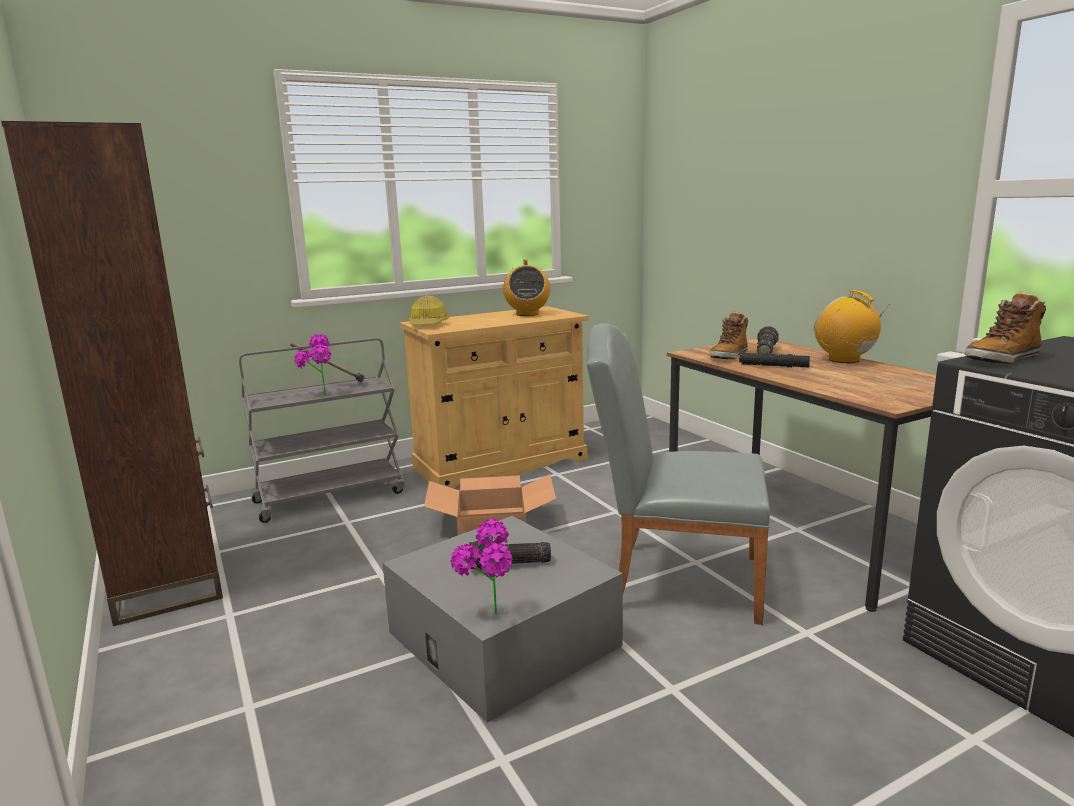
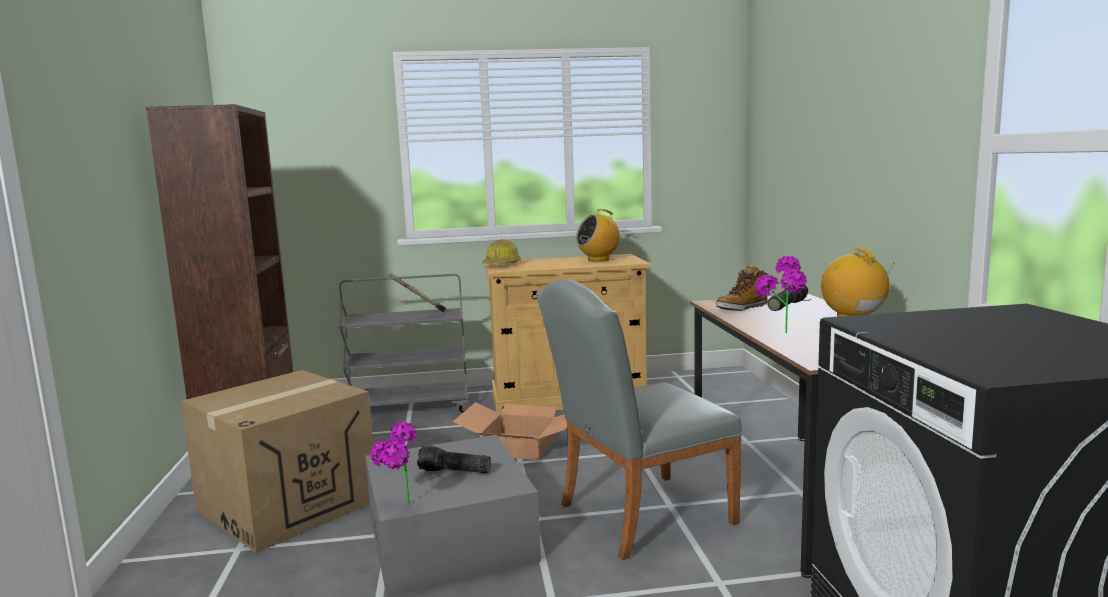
camera: 20 degrees right, 5 degrees down
(270, 637) = (287, 505): none -> cardboard box
(320, 396) = (399, 320): potted plant -> potted plant (782, 335)
(527, 314) = (598, 259): radio -> radio turned 45 degrees clockwise
(674, 579) = (636, 516): grey chair -> grey chair turned 60 degrees counterclockwise
(773, 366) = (769, 319): black flashlight -> none
(1002, 359) = (888, 320): boot -> none

